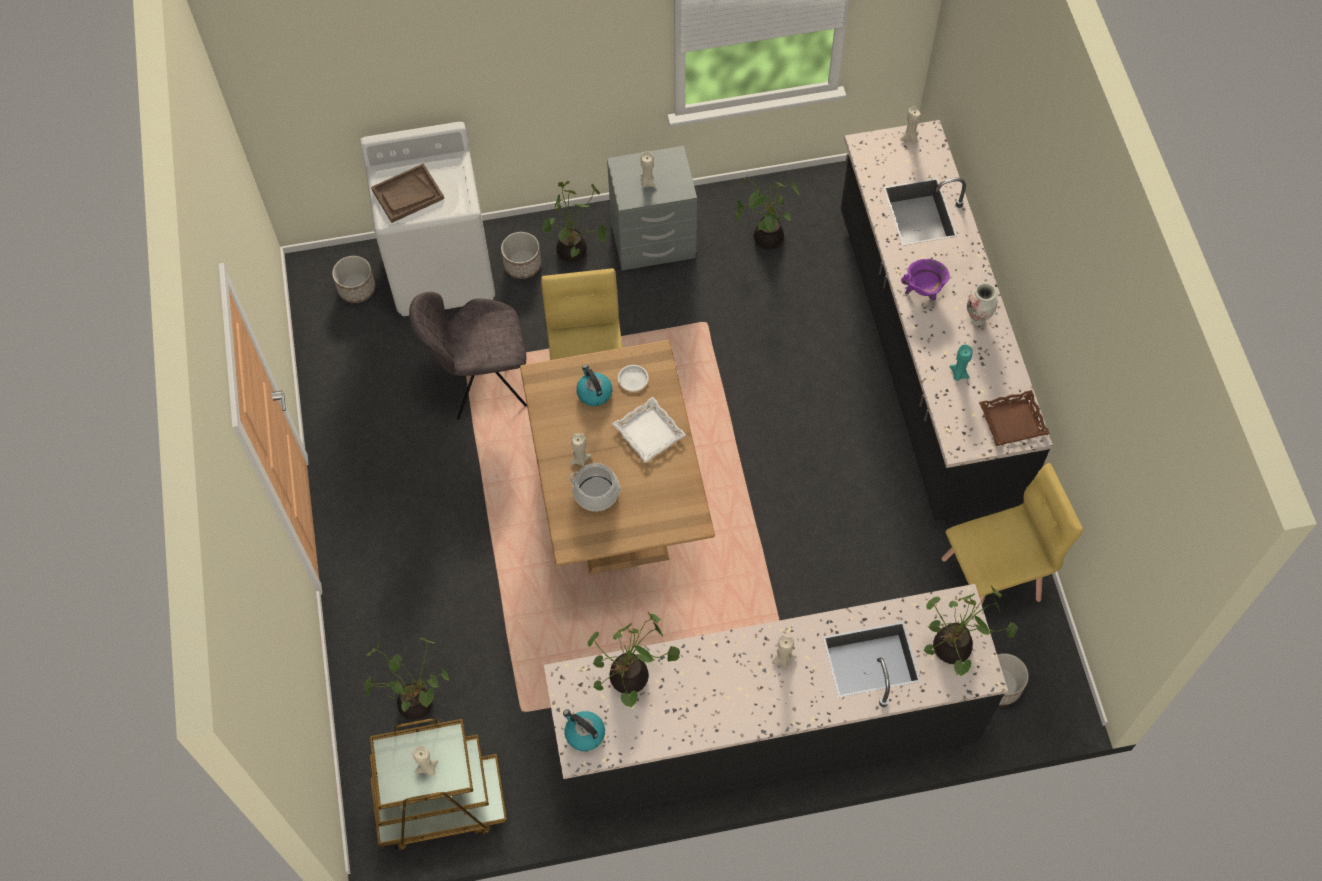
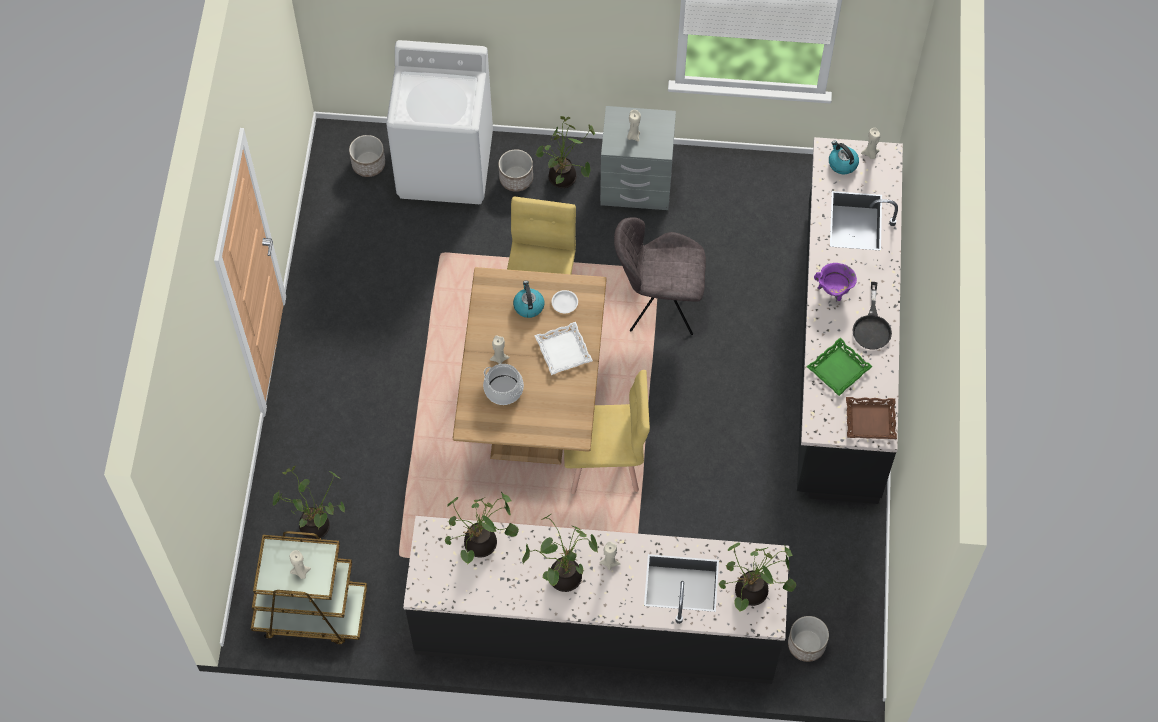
camera: 15 degrees right, 0 degrees up
(408, 194) = (422, 98): brown tray -> none
(482, 384) = (450, 274): grey chair -> grey chair (659, 305)
(584, 733) = (430, 578): kettle -> kettle (842, 163)
(765, 238) = (736, 207): potted plant -> potted plant (563, 575)
(958, 374) = (838, 369): turquoise candle -> green tray
(977, 319) = (872, 326): vase -> black frying pan
(992, 579) = (832, 554): yellow chair -> yellow chair (604, 464)

